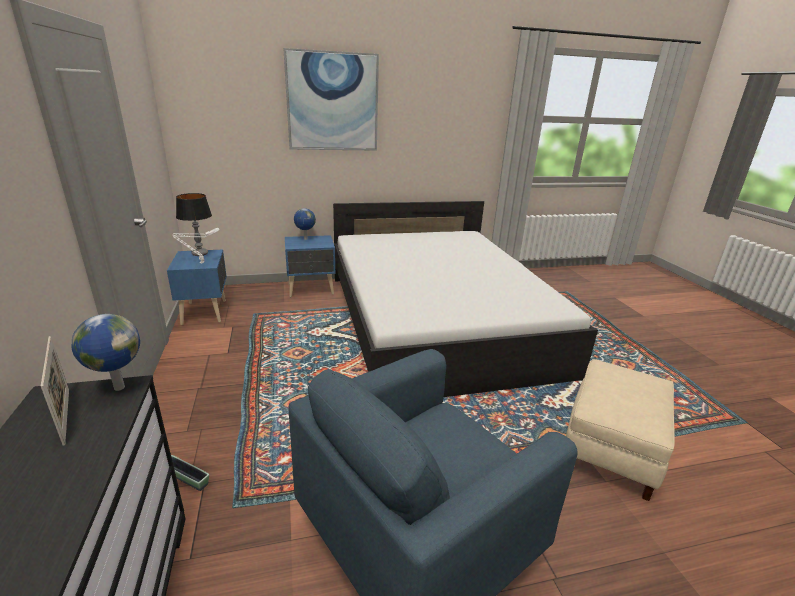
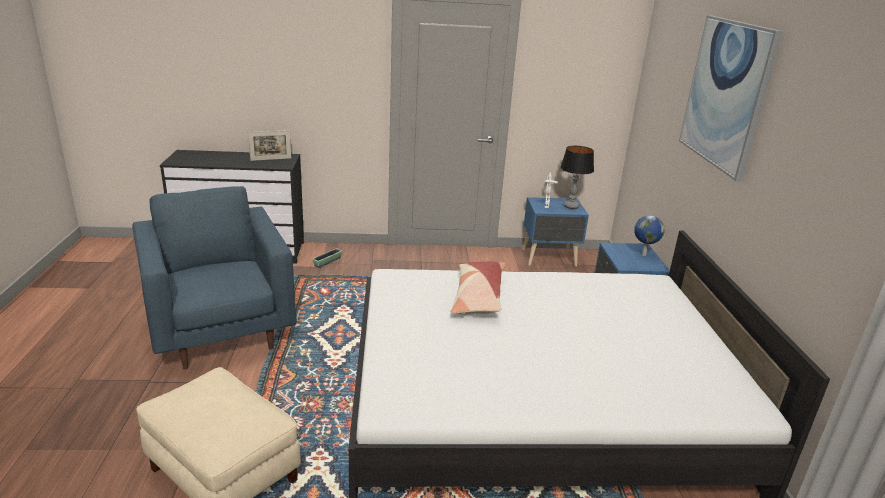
camera: 100 degrees right, 0 degrees up
(118, 387) = (285, 164): globe -> none
(409, 286) = (478, 297): none -> pillow

